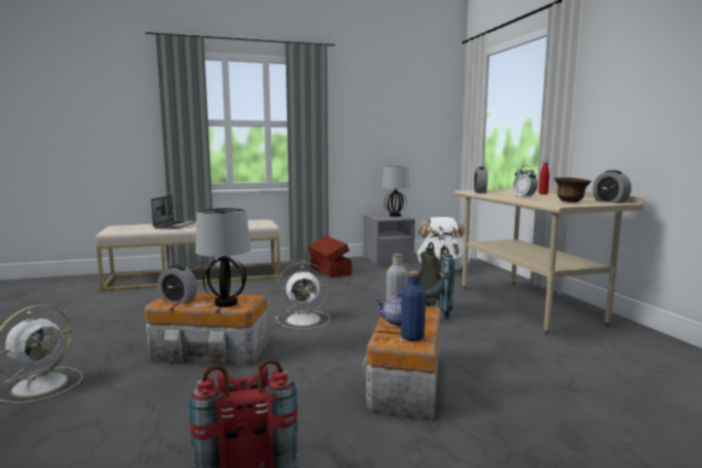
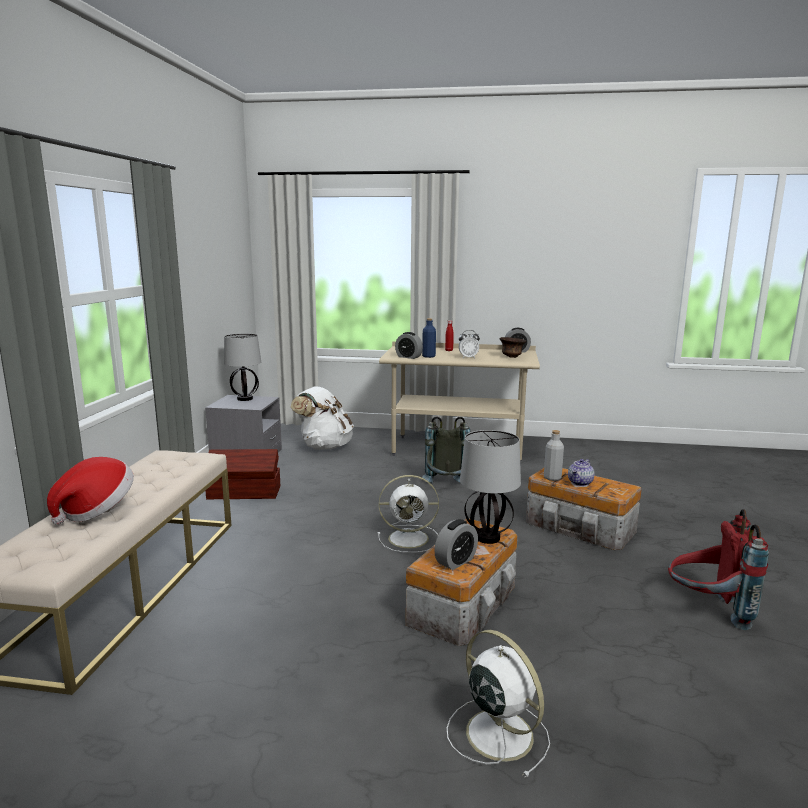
camera: 65 degrees left, 5 degrees up
(175, 225) = (96, 510): laptop -> hat
(305, 320) = (410, 538): white fan -> white fan turned 75 degrees clockwise
(412, 337) = (612, 485): blue bottle -> blue bottle (428, 356)

